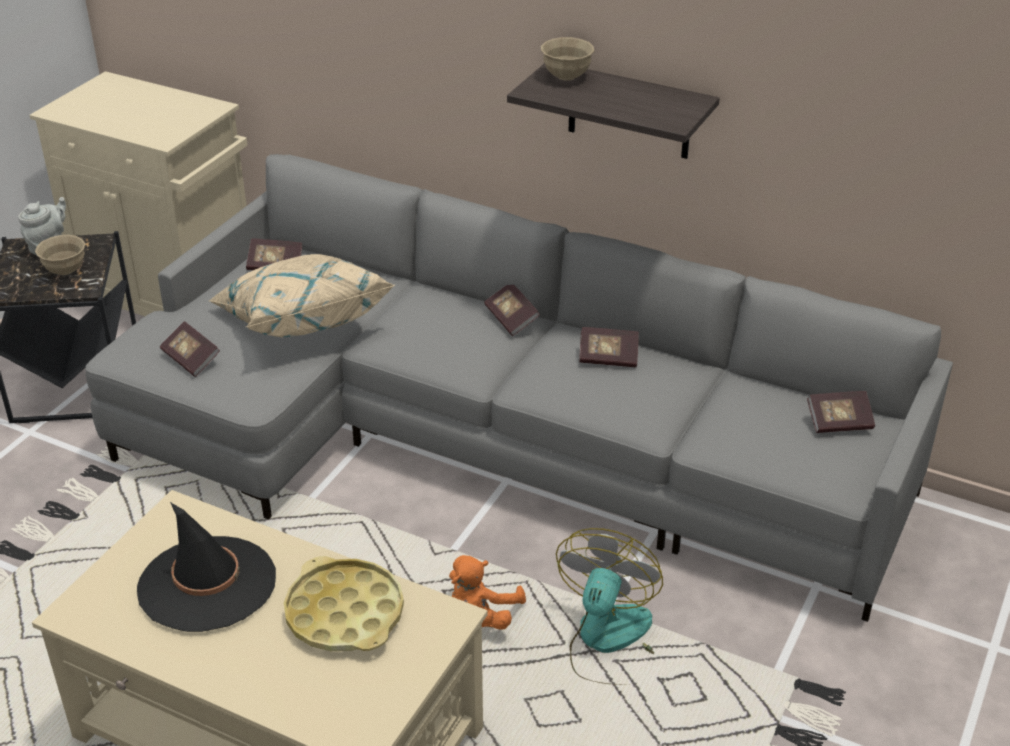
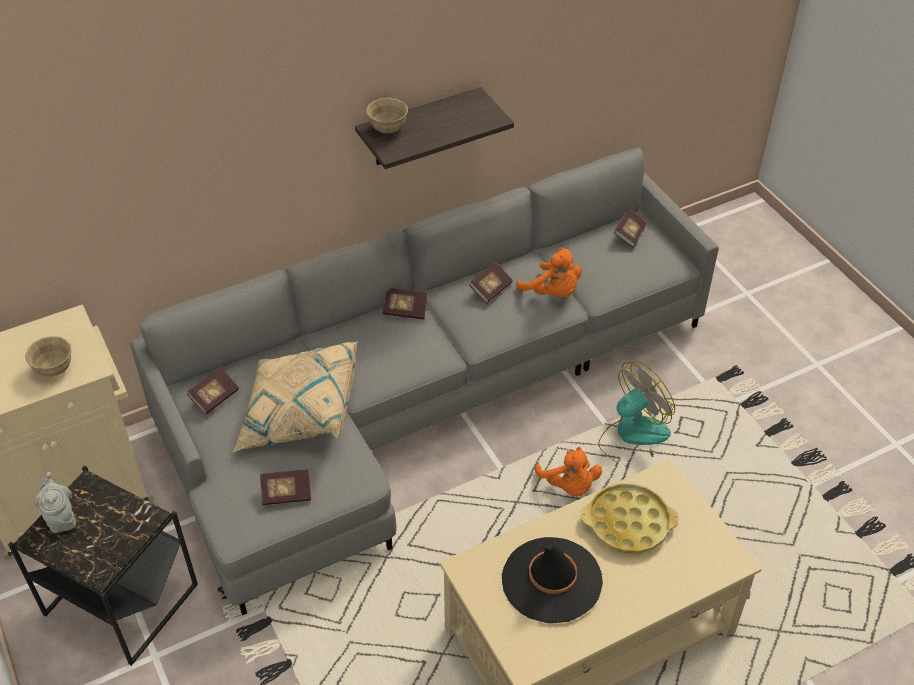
camera: 55 degrees left, 10 degrees up
(65, 270) = (110, 520): beige bowl -> beige bowl (54, 369)
(610, 642) = (633, 438): fan -> fan turned 90 degrees clockwise
(659, 404) = (552, 293): none -> orange plush toy

